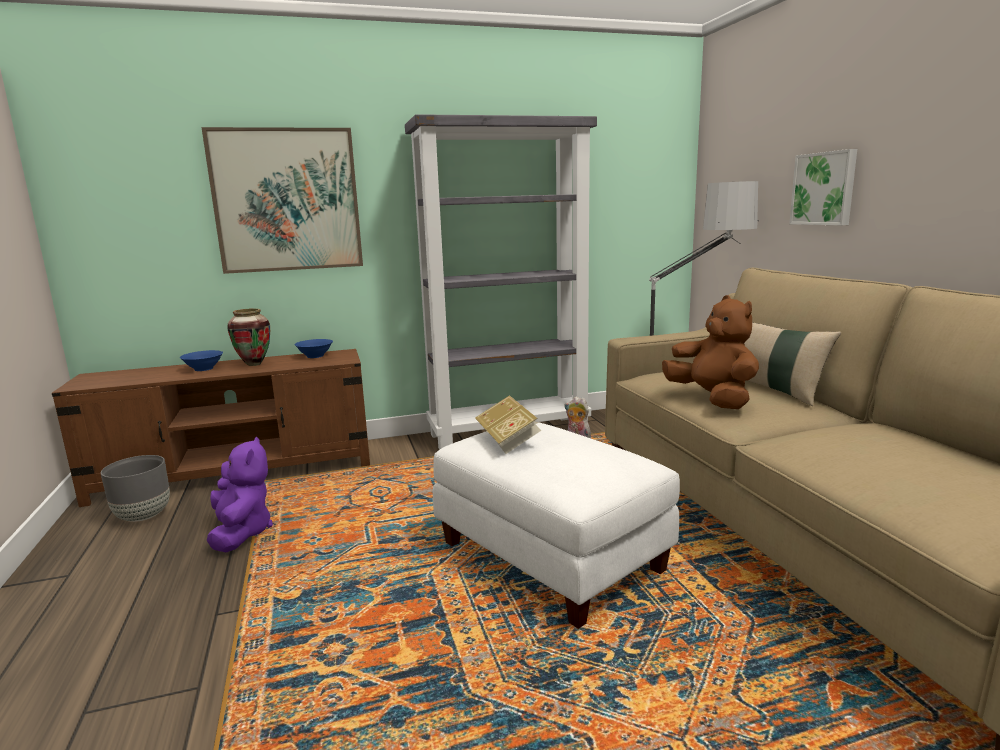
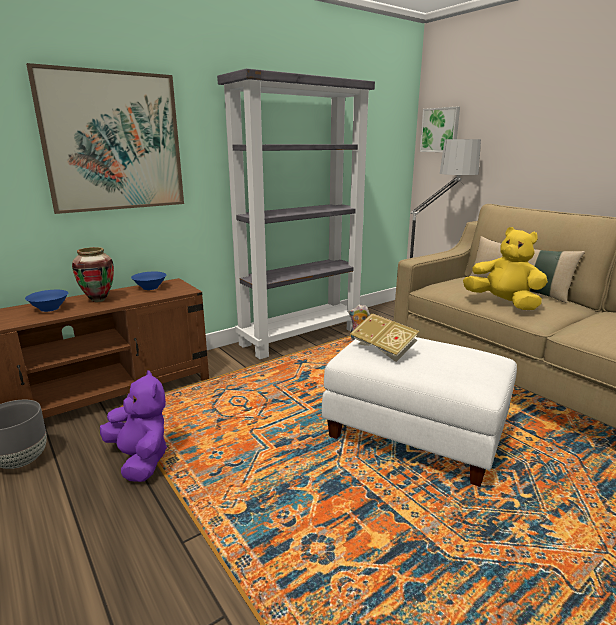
camera: 20 degrees left, 5 degrees up
(712, 399) = (503, 303): brown plush toy -> yellow plush toy
(824, 189) = (535, 147): picture -> picture (440, 130)

